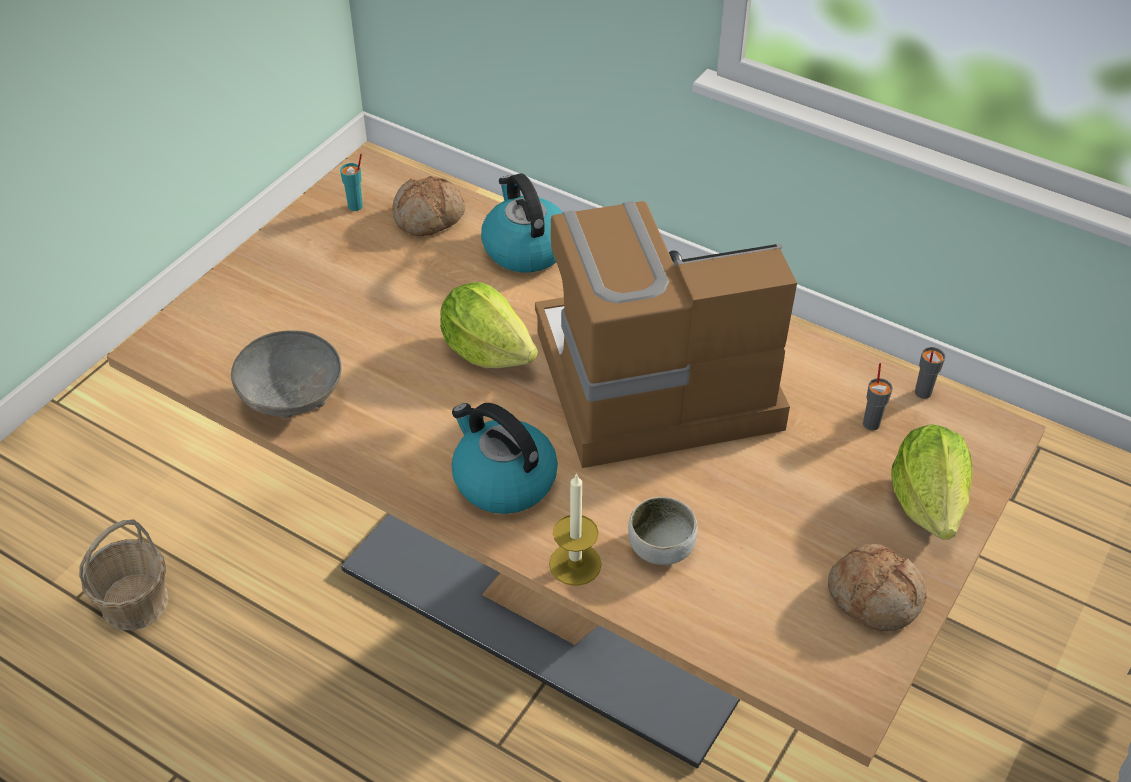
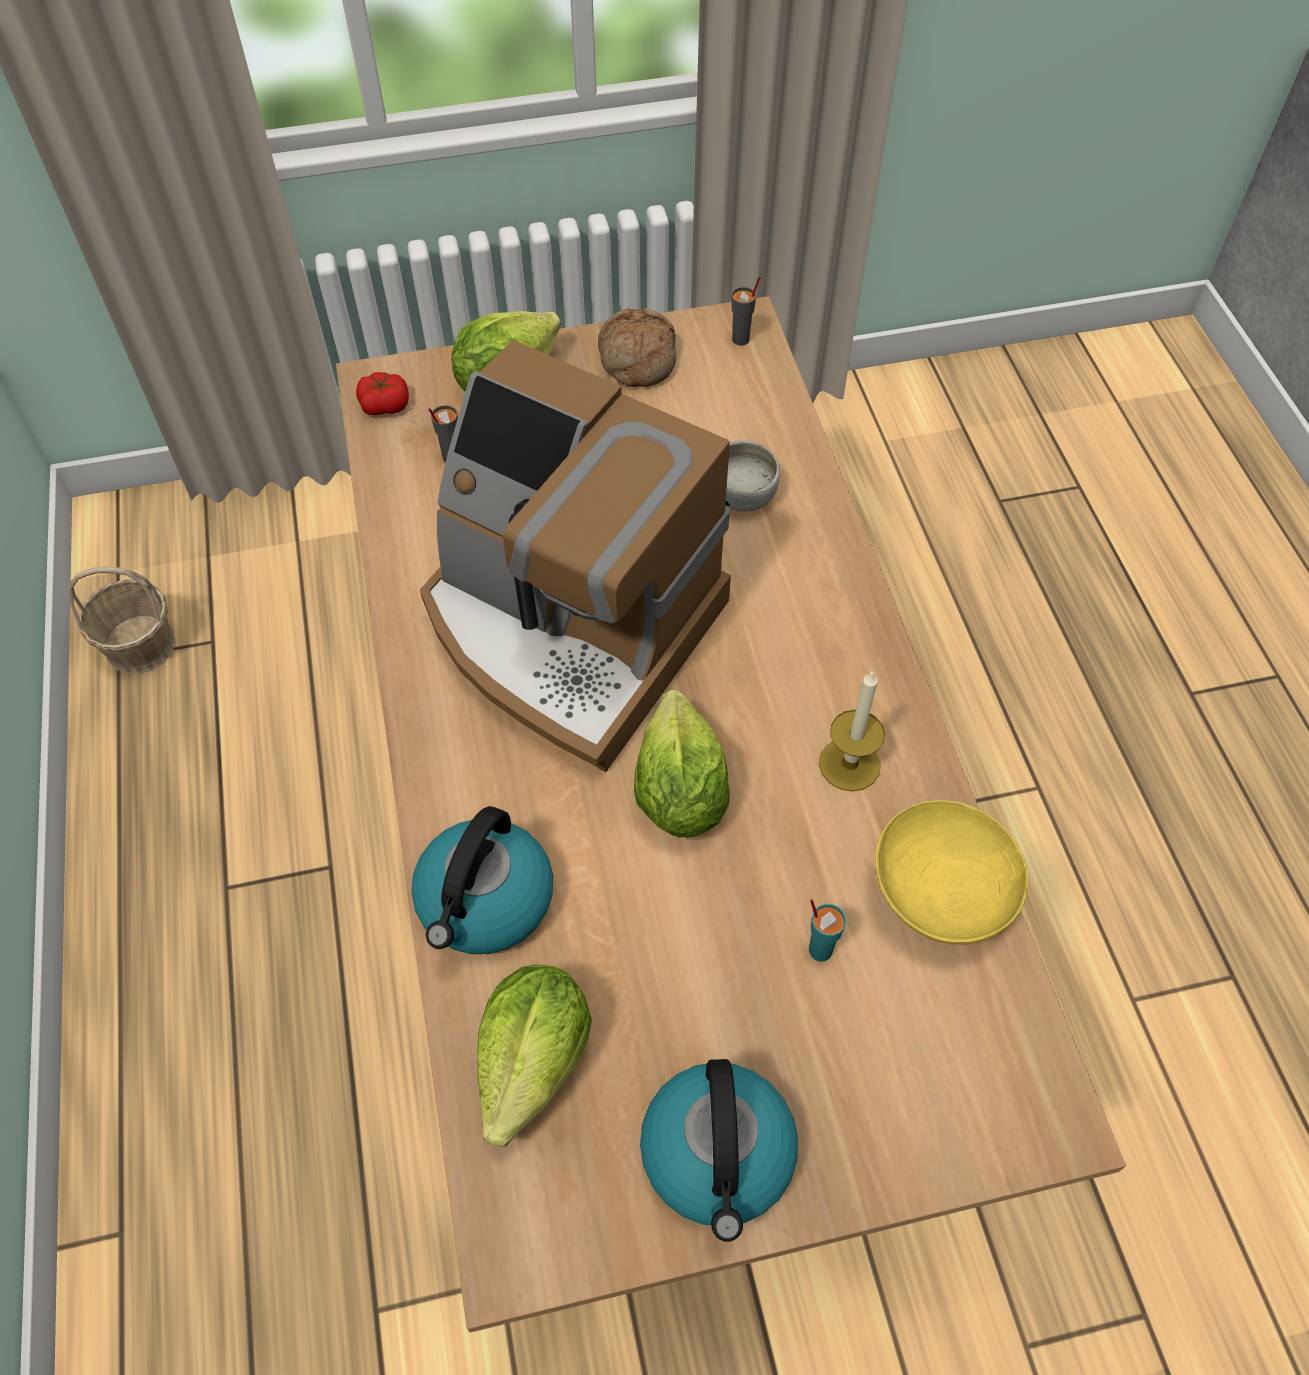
camera: 135 degrees left, 10 degrees up
(135, 602) = (1078, 1245): basket -> basket (140, 645)
(290, 400) = (941, 898): grey bowl -> yellow bowl
(356, 206) = (602, 1178): turquoise cup -> turquoise cup (820, 949)
(429, 218) = (534, 1061): bread -> lettuce
(502, 480) = (809, 642): kettle -> kettle (718, 1156)
(575, 564) = (824, 531): candle -> candle (849, 764)
(922, 393) = (374, 449): grey cup -> grey cup (741, 339)
(967, 423) = (385, 404): none -> tomato

